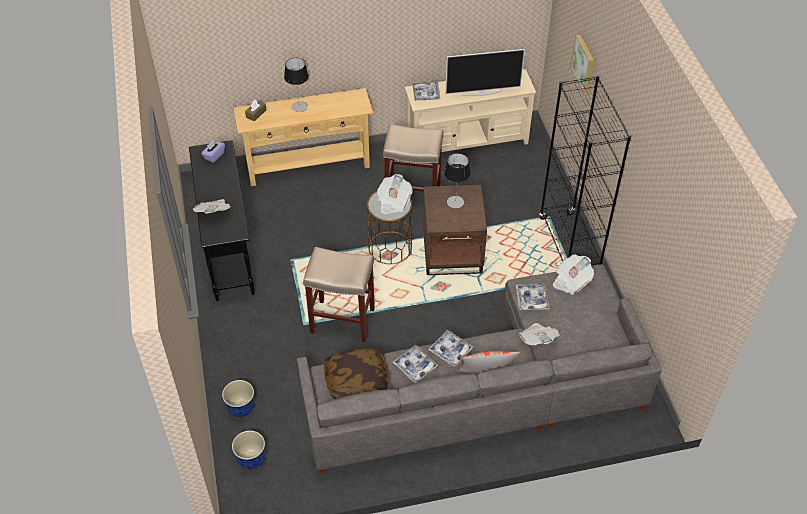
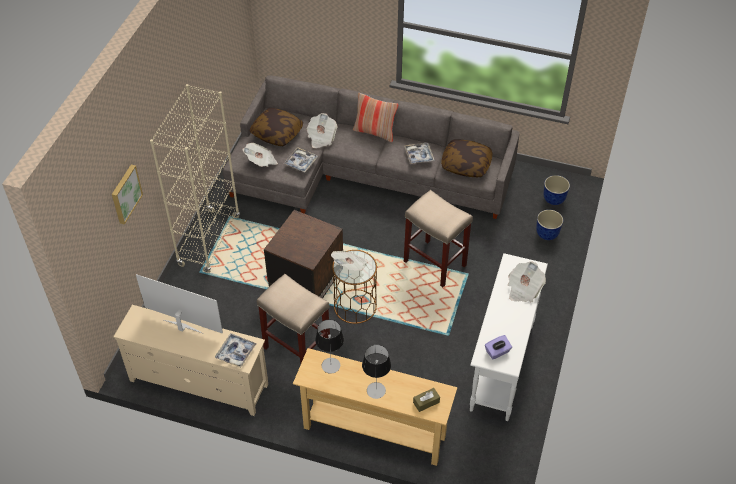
camera: 150 degrees left, 0 degrees up
(229, 253) = (501, 367): black console table -> white console table
(450, 350) = (386, 155): tray -> none
(455, 202) = (298, 243): table lamp -> table lamp (331, 365)
(569, 245) = (209, 241): black bookcase -> beige bookcase
(587, 321) = (277, 133): none -> pillow

